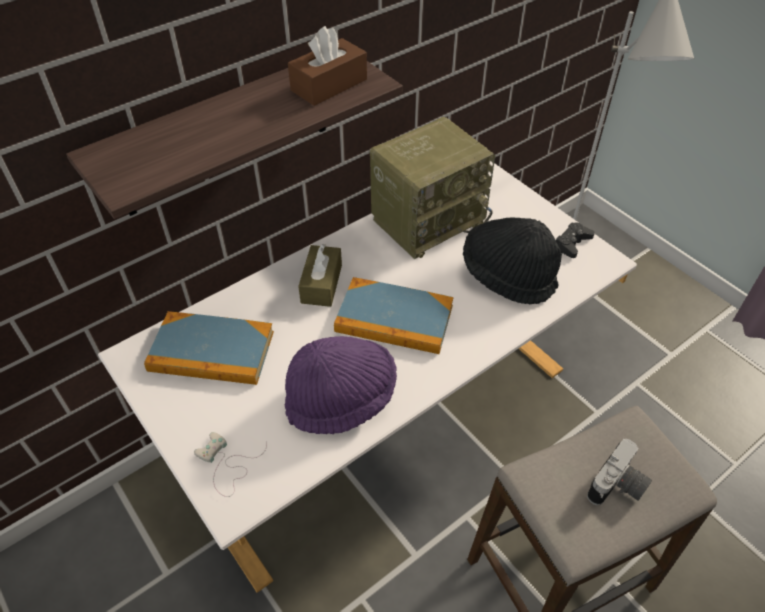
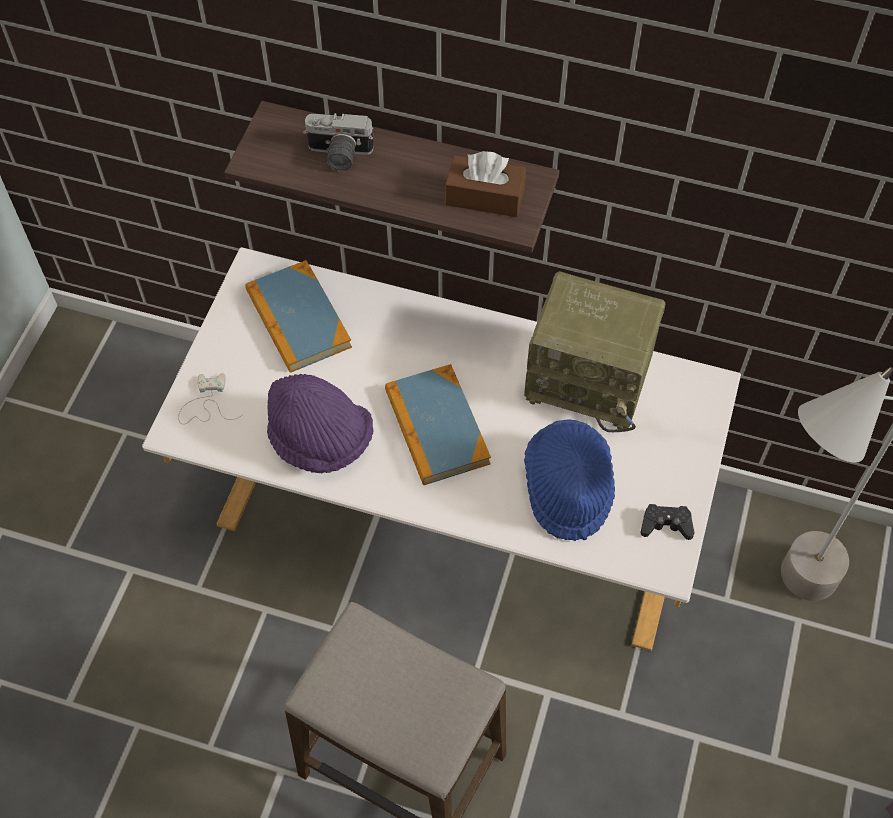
camera: 55 degrees right, 10 degrees up
(321, 284) = (433, 346): brown tissue box -> none
(507, 276) = (568, 490): black hat -> blue hat
(618, 487) = (396, 703): camera -> camera (338, 155)

